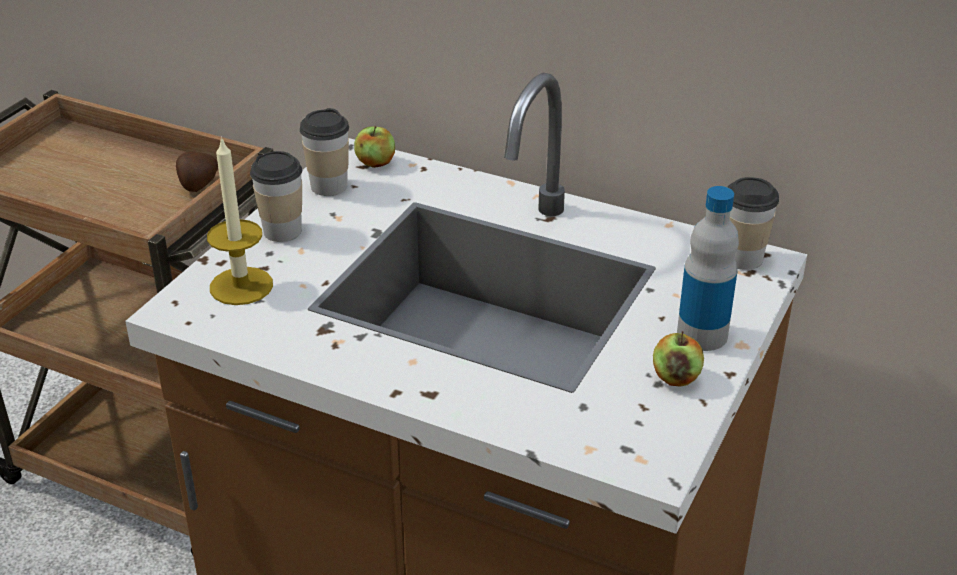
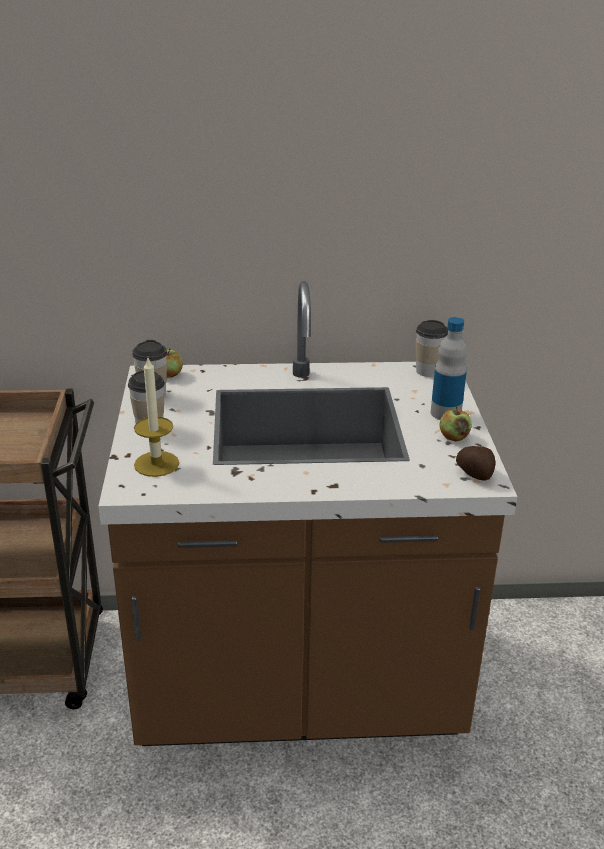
camera: 30 degrees left, 5 degrees down
(198, 185) = (28, 426): potato -> potato (475, 474)

